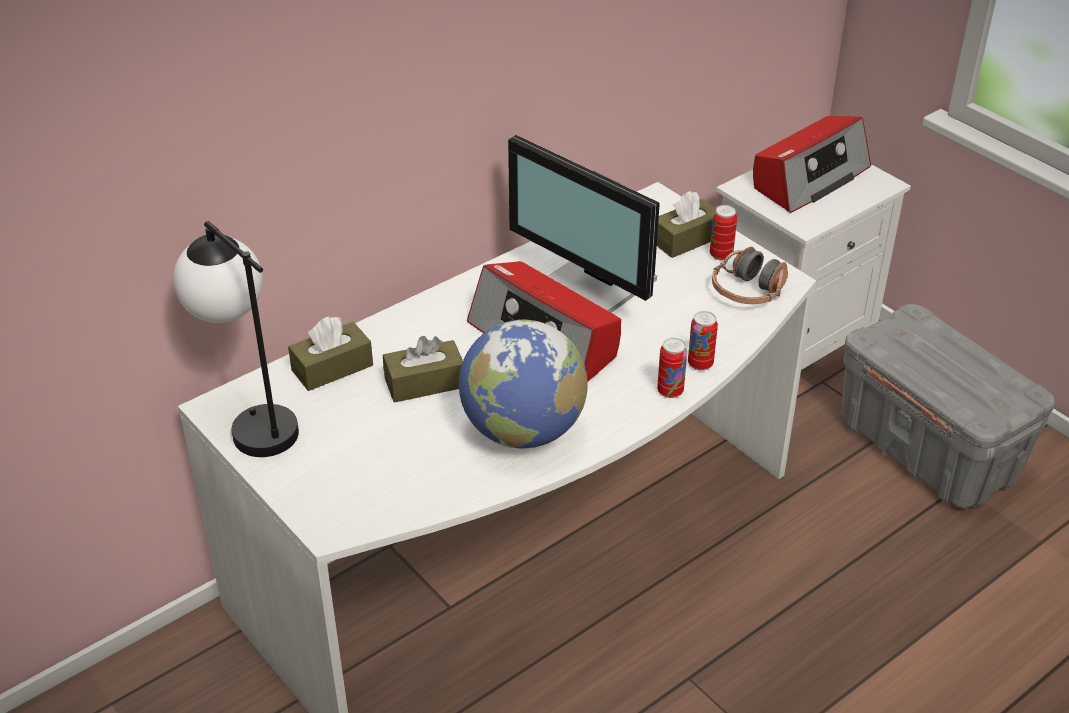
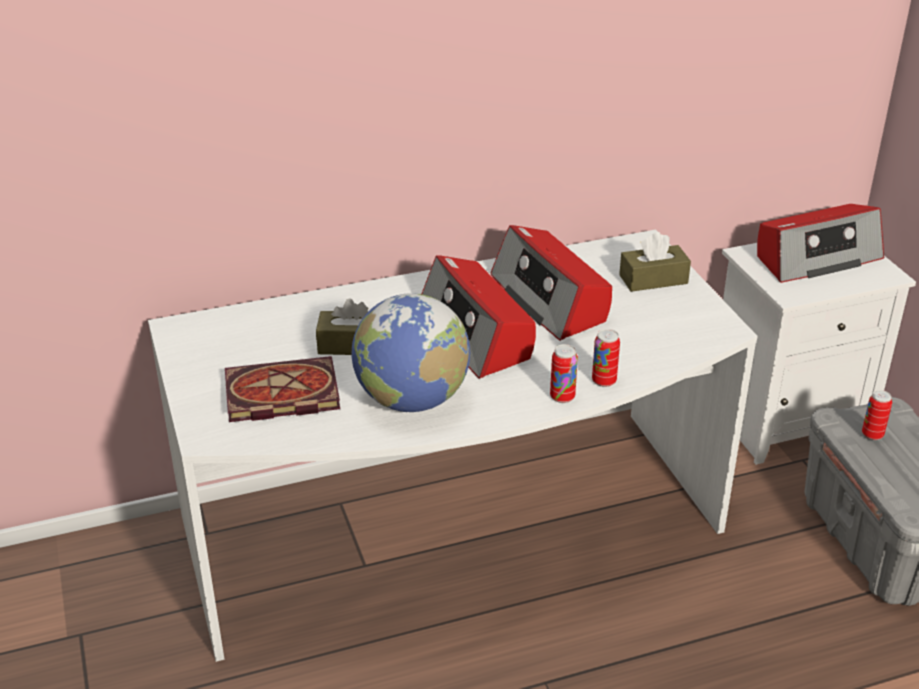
camera: 20 degrees right, 5 degrees down
(251, 420) = (196, 342): table lamp -> none
(332, 368) = (285, 317): brown tissue box -> none
(380, 460) = (279, 395): none -> book
(598, 284) = (550, 299): monitor -> radio
(721, 255) = (678, 298): can -> can (872, 435)
(748, 291) = (685, 332): headphones -> none

